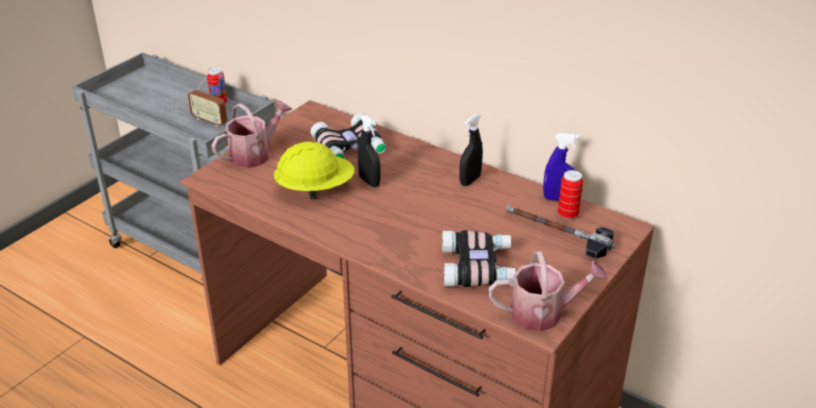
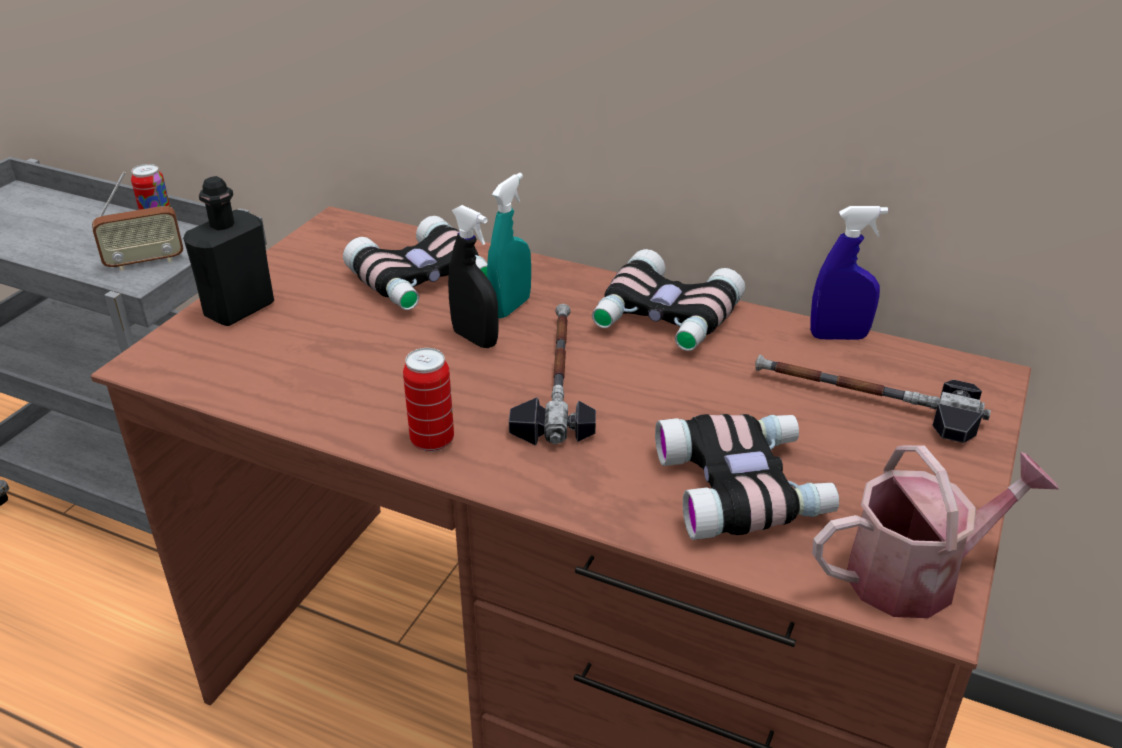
camera: 10 degrees left, 0 degrees up
(209, 121) = (145, 262): radio -> radio turned 45 degrees counterclockwise
(254, 154) = (239, 309): watering can -> black bottle
(315, 189) = (372, 364): yellow hard hat -> none
(392, 166) = (510, 307): none -> turquoise spray bottle
(404, 206) = (556, 379): none -> hammer
(470, 180) = (664, 318): black spray bottle -> binoculars
(568, 214) = (868, 363): can -> can (432, 441)

